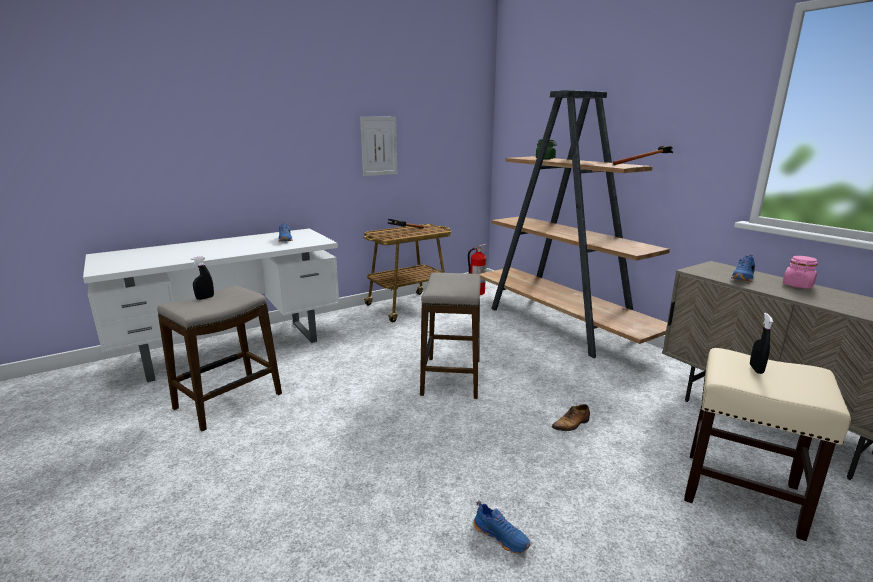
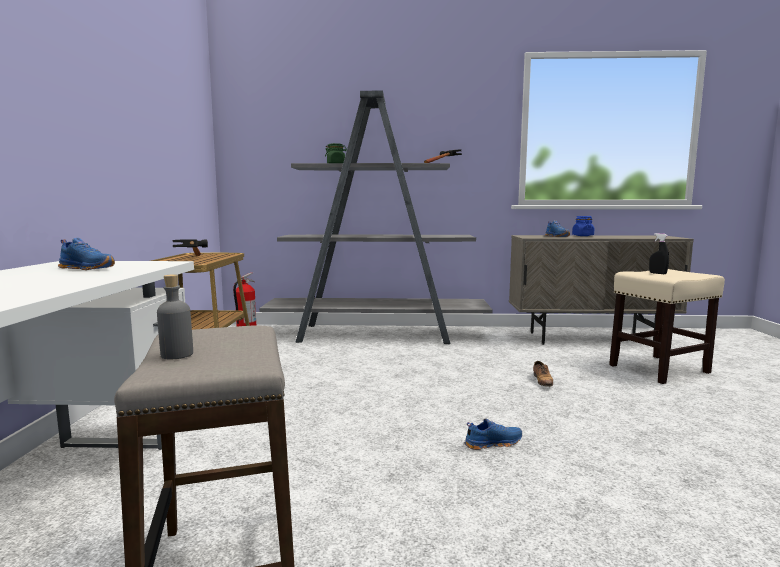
camera: 55 degrees left, 10 degrees down
(205, 298) = (177, 354): black spray bottle -> grey bottle
(379, 146) = (129, 136): picture -> none
(451, 377) = (405, 397): stool -> none
(501, 536) = (693, 455): blue shoe -> blue shoe (492, 443)
(560, 325) = (377, 334): brown bookcase -> grey bookcase
(797, 285) = (582, 235): pink jar -> blue jar

